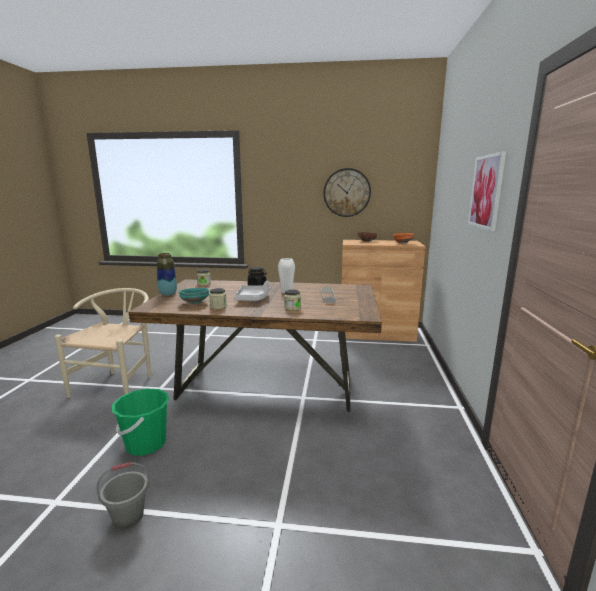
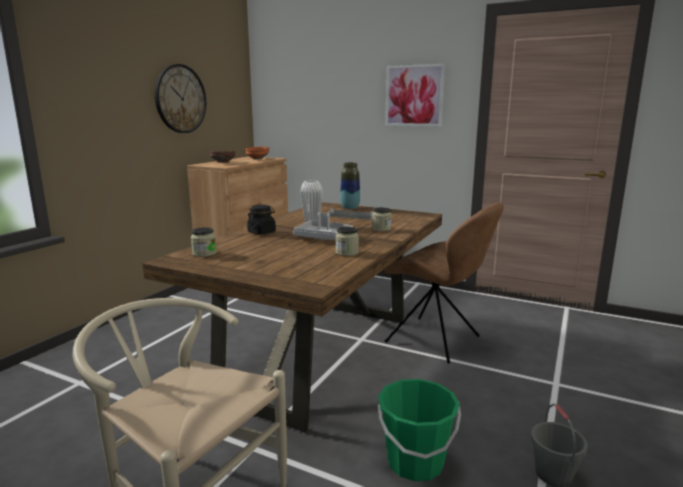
camera: 70 degrees left, 0 degrees up
(168, 294) = (240, 274): vase -> vase (350, 208)
(195, 302) = (314, 262): turquoise bowl -> none
(326, 434) = (436, 340): none -> brown chair

